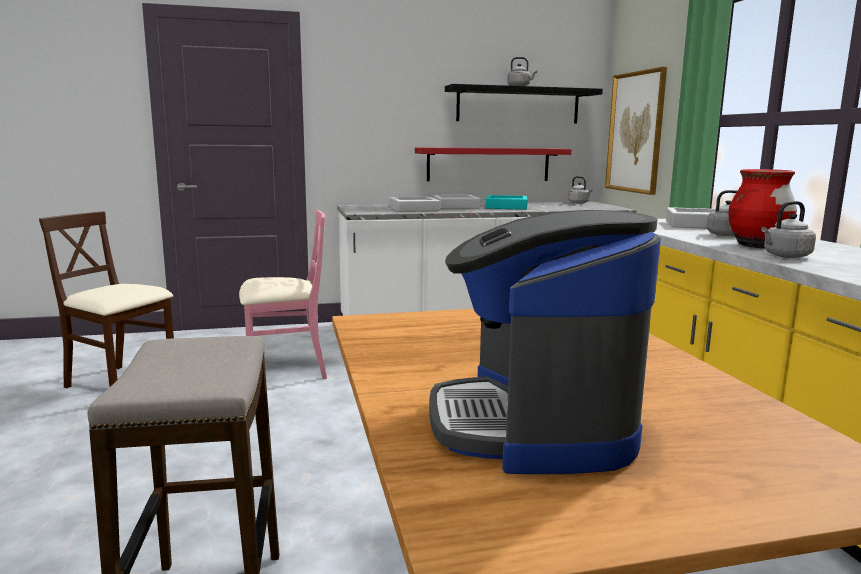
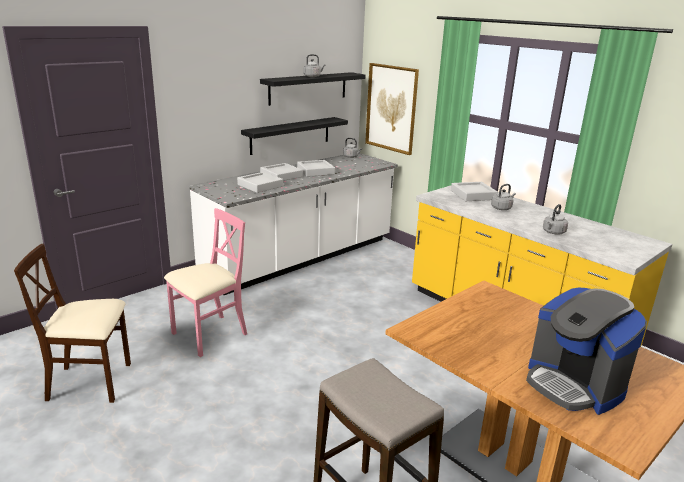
camera: 30 degrees left, 10 degrees up
(488, 164) = (290, 135): red shelf -> black shelf
(506, 207) = (315, 171): turquoise tray -> grey tray
(757, 246) = (530, 221): red vase -> none

